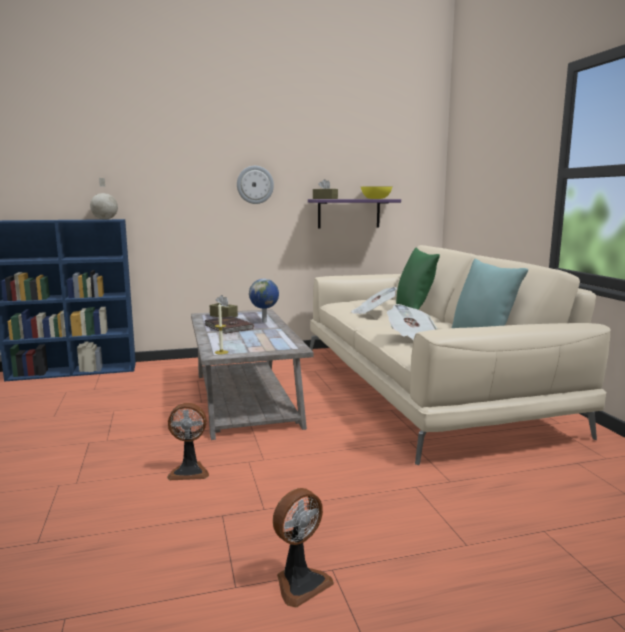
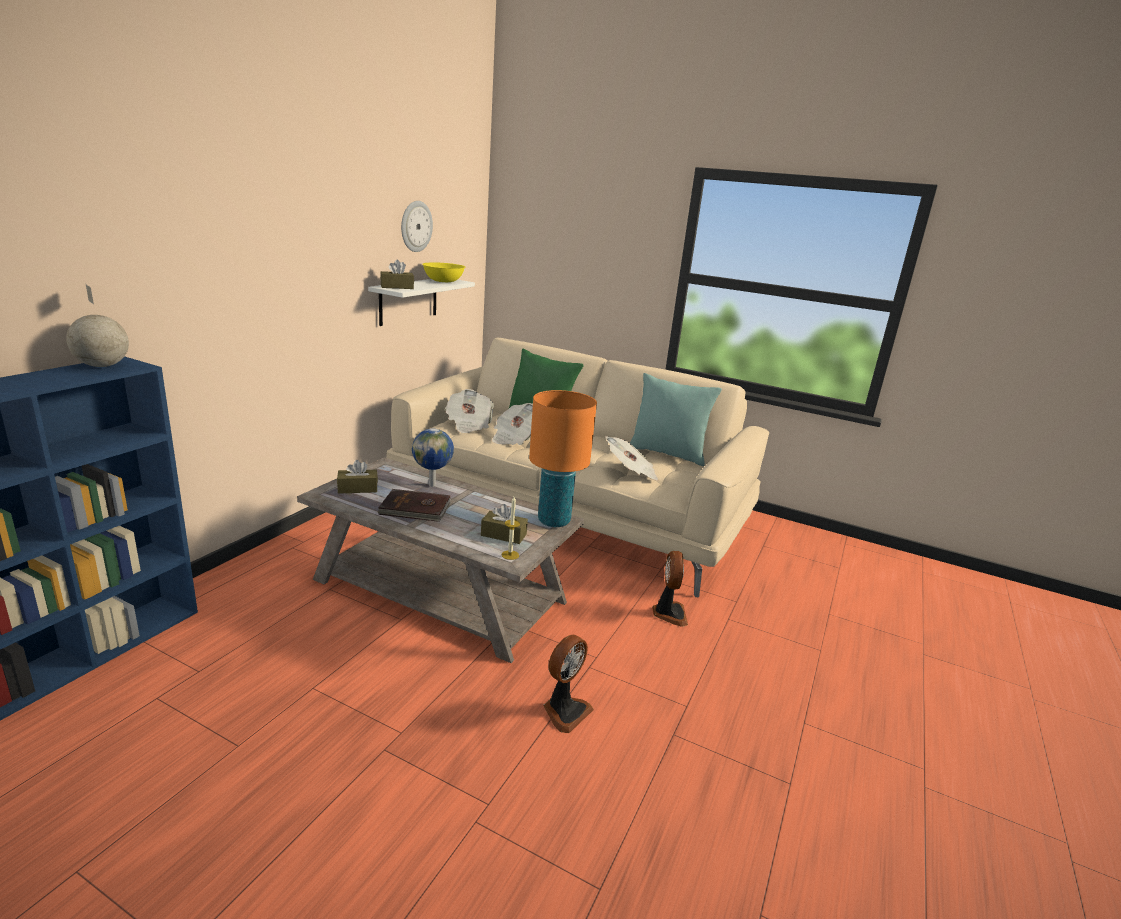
camera: 50 degrees left, 10 degrees up
(242, 345) = (503, 535): none -> brown tissue box
(255, 185) = (308, 271): wall clock -> wall clock (415, 226)
(289, 348) = (553, 521): none -> orange table lamp
(300, 583) = (809, 747): fan -> fan (669, 613)
(349, 213) = (408, 301): purple shelf -> white shelf
(359, 303) = (469, 424): none -> newspaper

